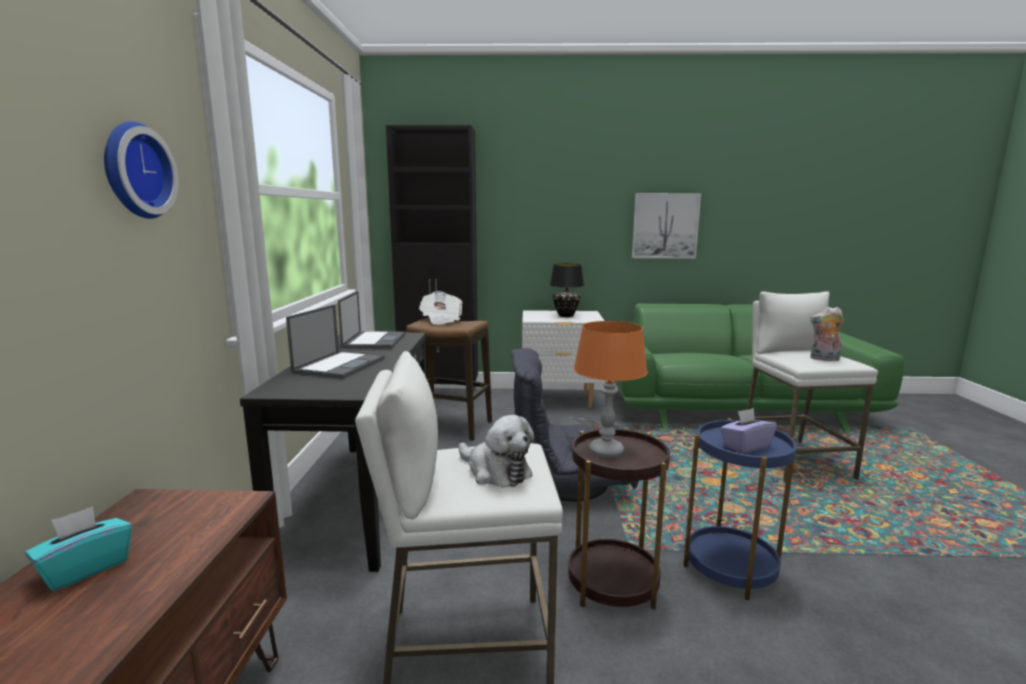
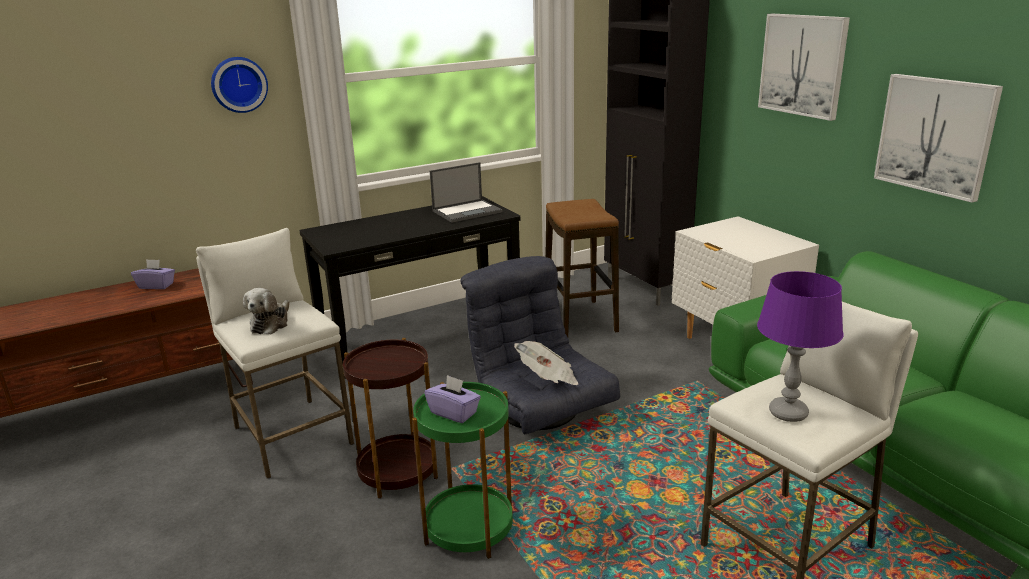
camera: 60 degrees right, 10 degrees up
(85, 569) = (156, 286): turquoise tissue box -> purple tissue box
(340, 365) = (388, 225): laptop -> none
(441, 320) = (587, 205): newspaper -> none
(564, 194) = (803, 65): none -> picture
(565, 316) = (748, 238): black table lamp -> none
(606, 452) = (385, 358): orange table lamp -> none
(730, 567) = (469, 528): blue side table -> green side table
(824, 359) = (788, 413): plush toy -> purple table lamp

